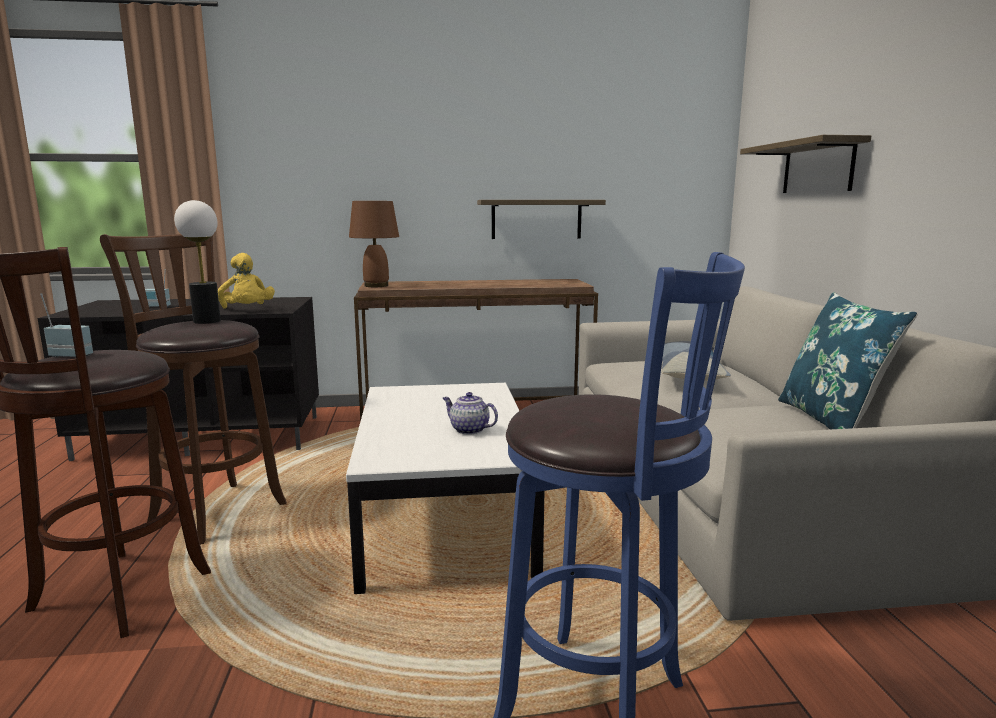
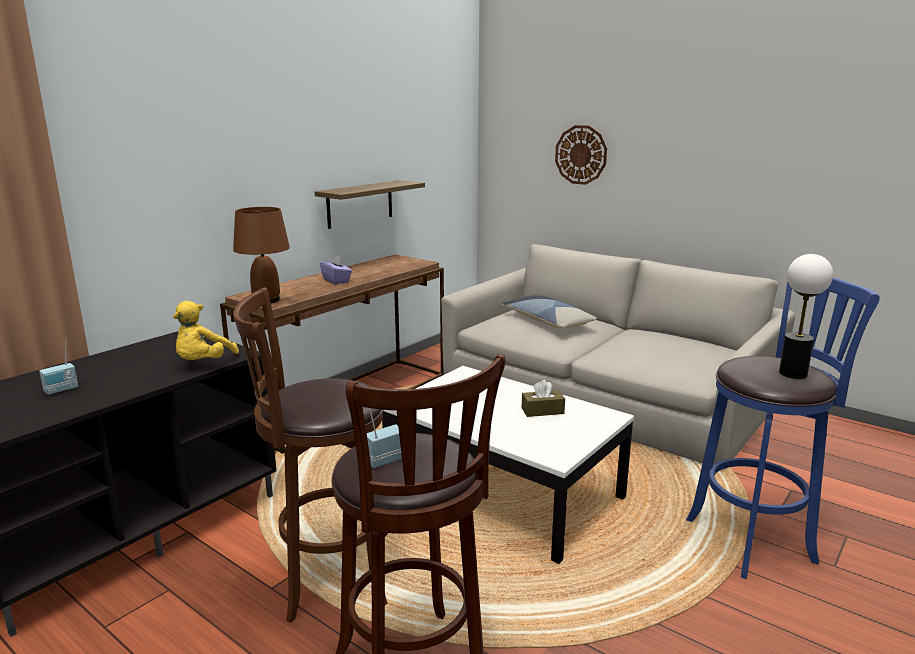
camera: 45 degrees left, 5 degrees up
(207, 321) = (314, 387): table lamp -> table lamp (793, 374)
(247, 310) = (203, 363): yellow plush toy -> yellow plush toy turned 90 degrees clockwise
(463, 284) = (336, 281): none -> purple tissue box
(468, 430) = (542, 411): teapot -> brown tissue box
(817, 167) = (581, 155): shelf -> wall clock
(831, 420) = (675, 334): blue pillow -> none

